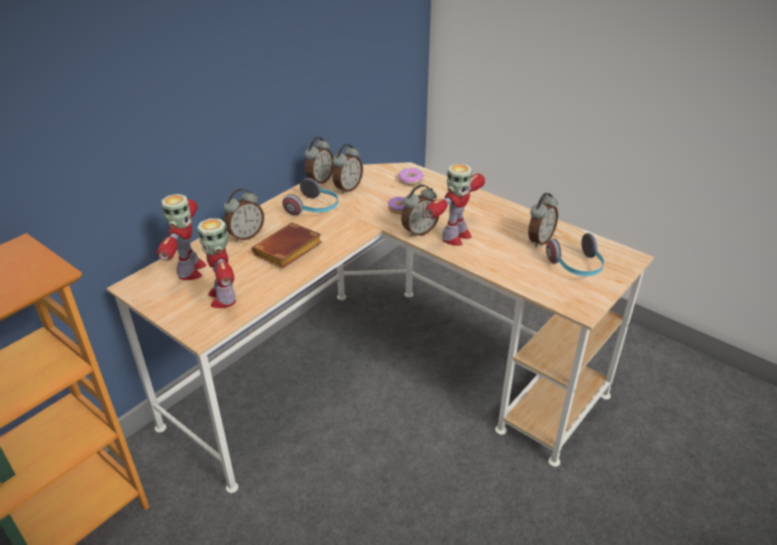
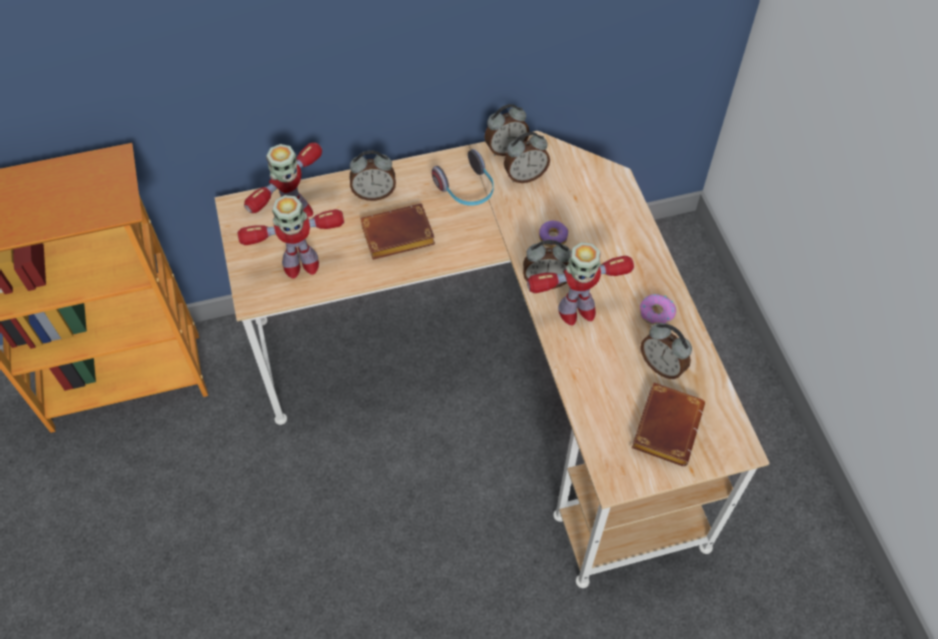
camera: 35 degrees right, 20 degrees up
(223, 296) = (300, 264): toy robot -> toy robot turned 120 degrees counterclockwise
(410, 180) = (603, 199): donut -> donut (656, 313)
(539, 240) = (662, 366): alarm clock -> alarm clock turned 60 degrees clockwise
(576, 267) = (665, 425): headphones -> brown book

